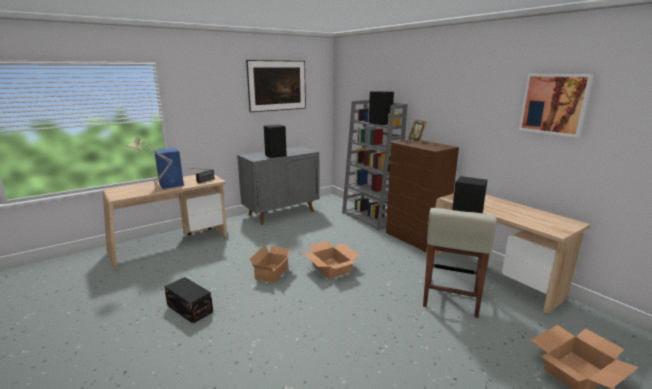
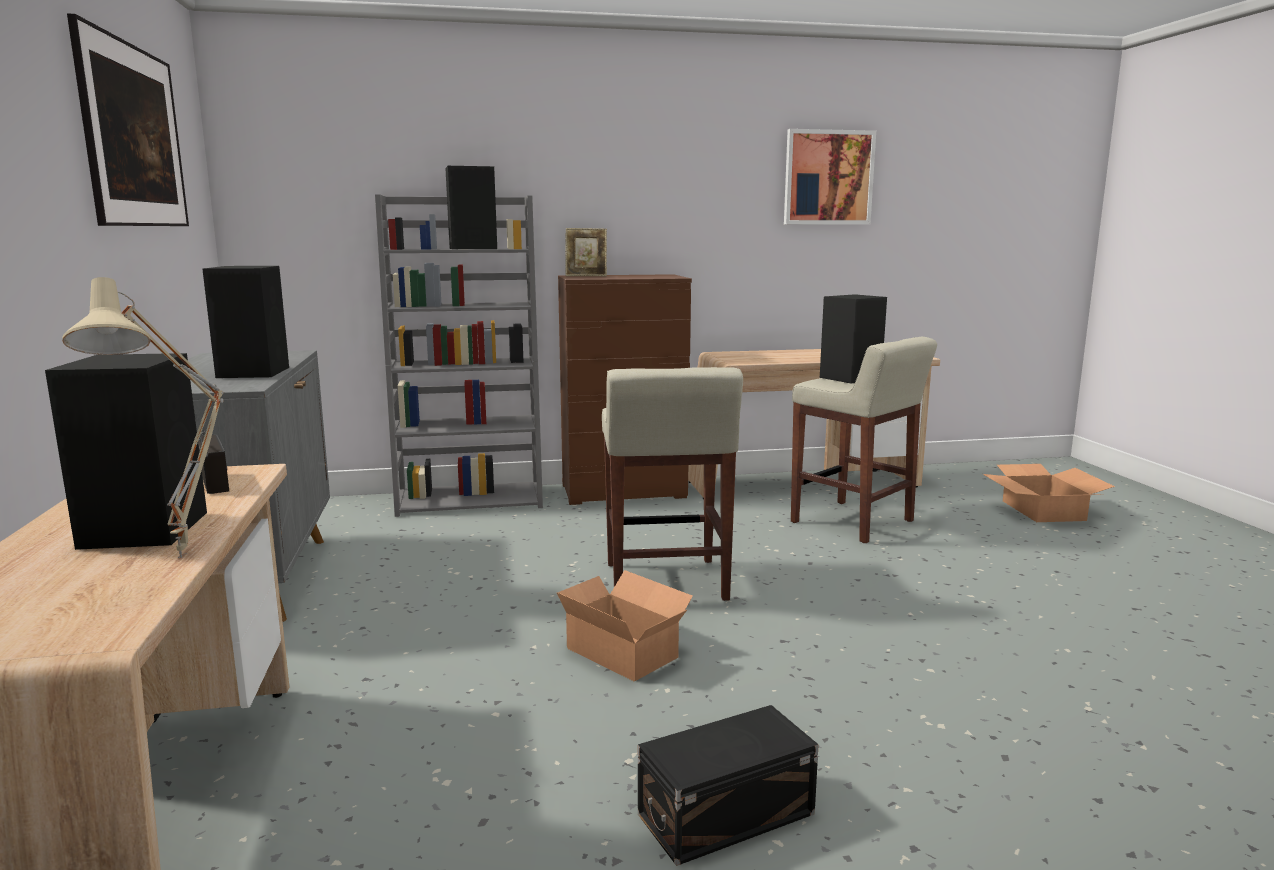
camera: 65 degrees left, 5 degrees down
(172, 185) = (146, 528): blue speaker -> black speaker
(331, 268) = (665, 583): cardboard box -> beige stool

